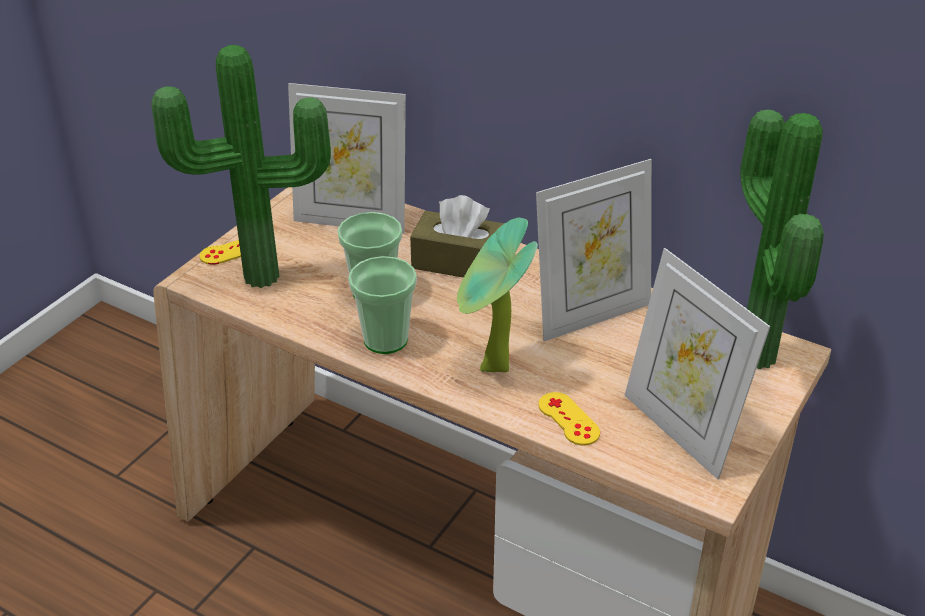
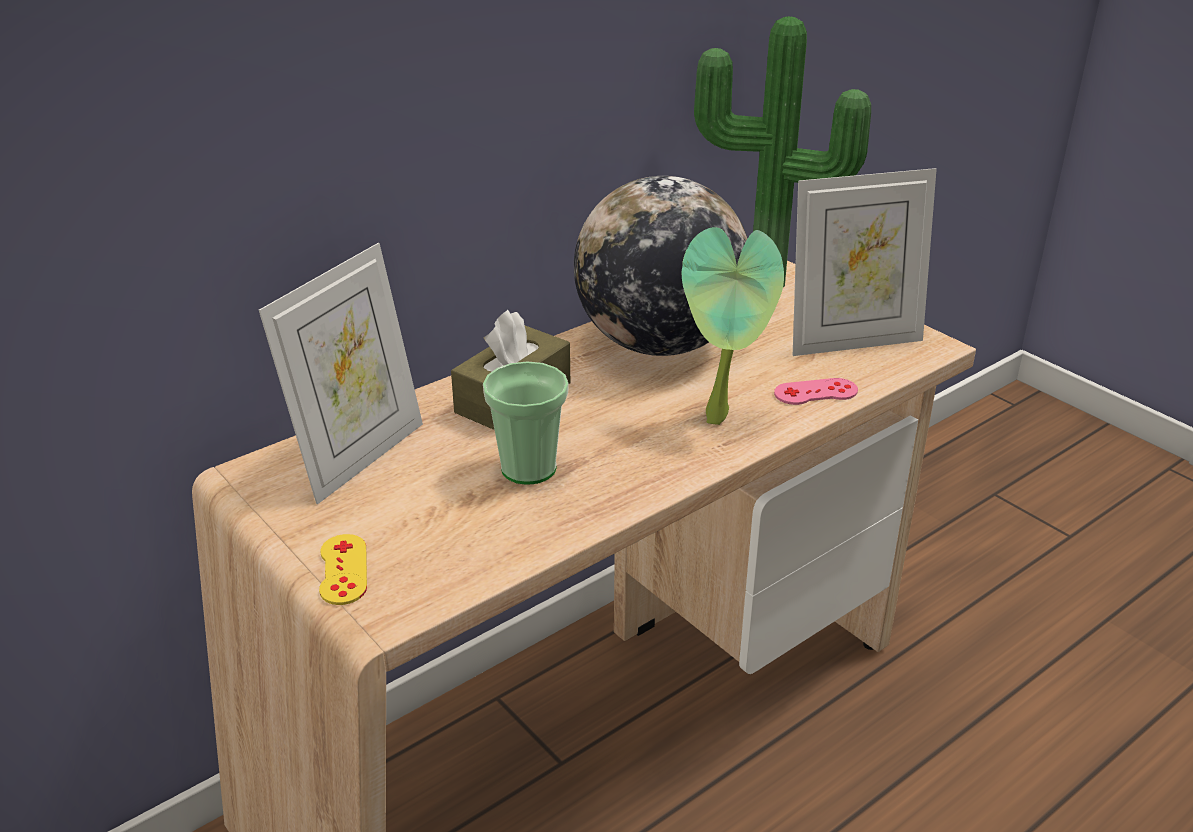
camera: 70 degrees left, 5 degrees down
(263, 281) = (440, 552): potted plant -> none
(385, 340) = (628, 476): cup -> none
(568, 419) = (815, 392): yellow game controller -> pink game controller
(591, 315) = (659, 344): picture frame -> globe

